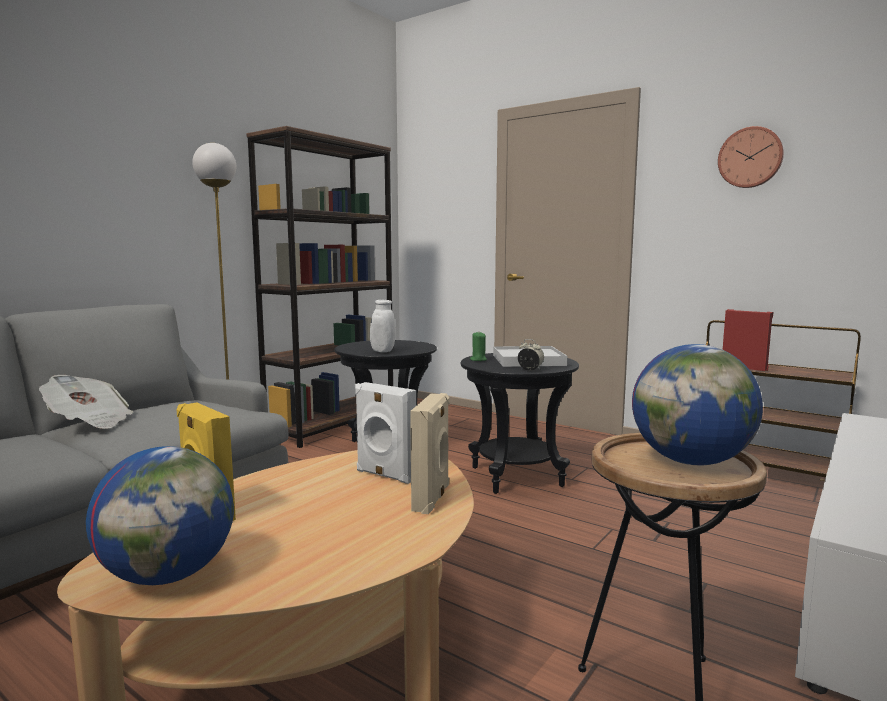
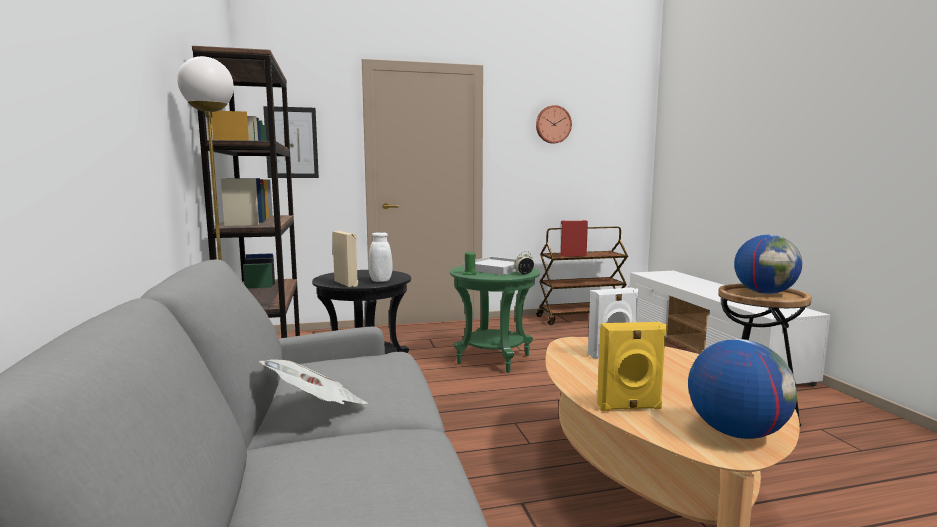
camera: 50 degrees left, 0 degrees up
(432, 498) = (666, 354): beige speaker -> beige speaker (347, 283)
(434, 209) = (291, 142): none -> picture
(516, 477) = (493, 359): black side table -> green side table

